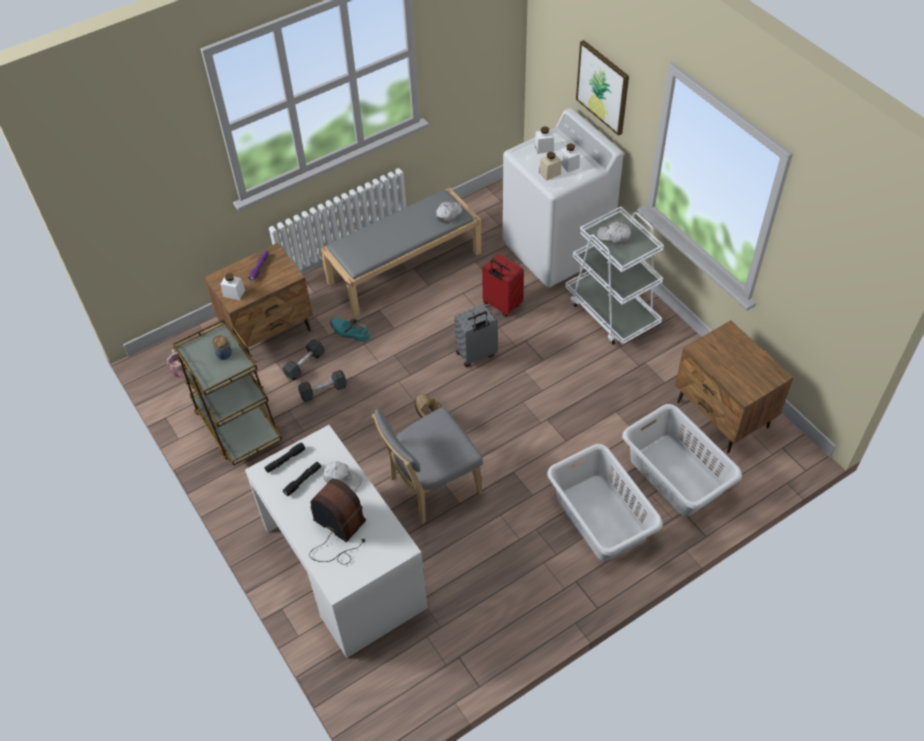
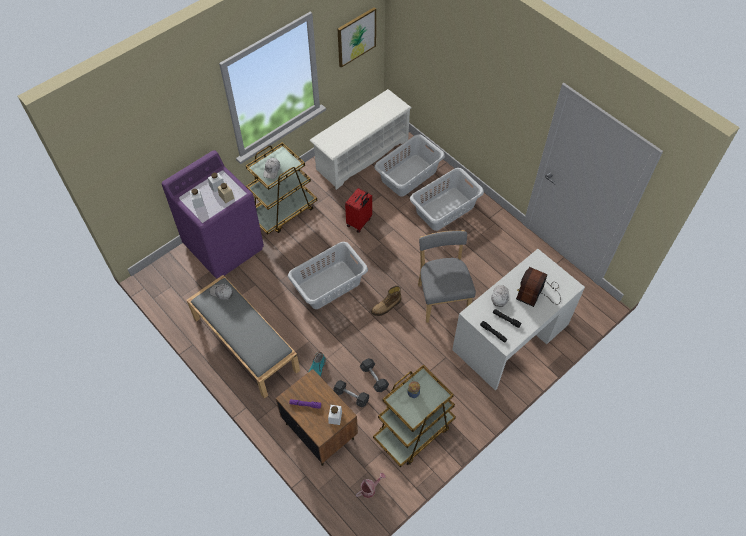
camera: 100 degrees left, 5 degrees up
(431, 487) = (442, 297): grey chair -> grey chair turned 150 degrees counterclockwise
(476, 355) = (329, 285): grey suitcase -> grey laundry basket
(501, 305) = (281, 275): red suitcase -> red suitcase (359, 222)
(557, 249) = (224, 246): white washing machine -> purple washing machine
(603, 87) = (177, 139): picture -> picture (356, 37)
(611, 311) = (283, 211): white cart -> brown cart
(722, 415) = (362, 155): brown nightstand -> white shoe rack

